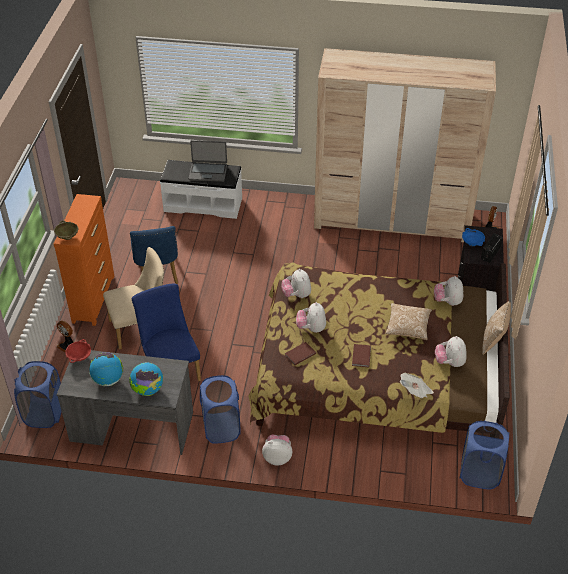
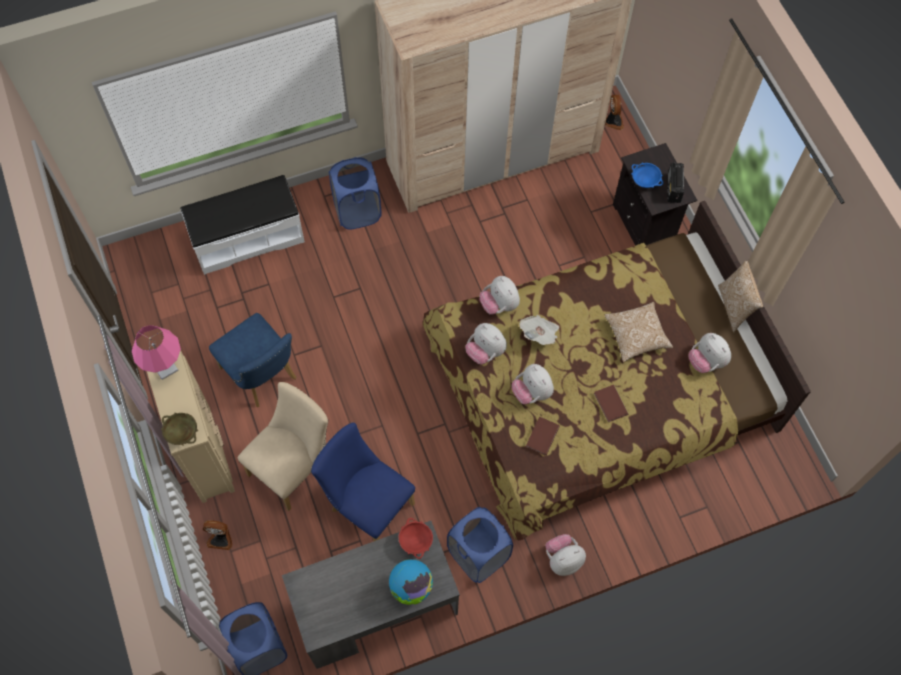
camera: 30 degrees left, 20 degrees up
(79, 357) = (297, 585): red bowl -> red bowl (416, 541)
(84, 203) = (165, 368): none -> pink table lamp
(94, 298) = (205, 452): orange dresser -> beige dresser
(108, 380) = (355, 598): globe -> none
(208, 172) = (248, 204): laptop -> none
(415, 391) = (695, 422): newspaper -> newspaper (539, 334)
(447, 301) = (657, 276): plush toy -> plush toy (499, 304)
(479, 473) = (778, 465): blue laundry basket -> blue laundry basket (357, 211)

